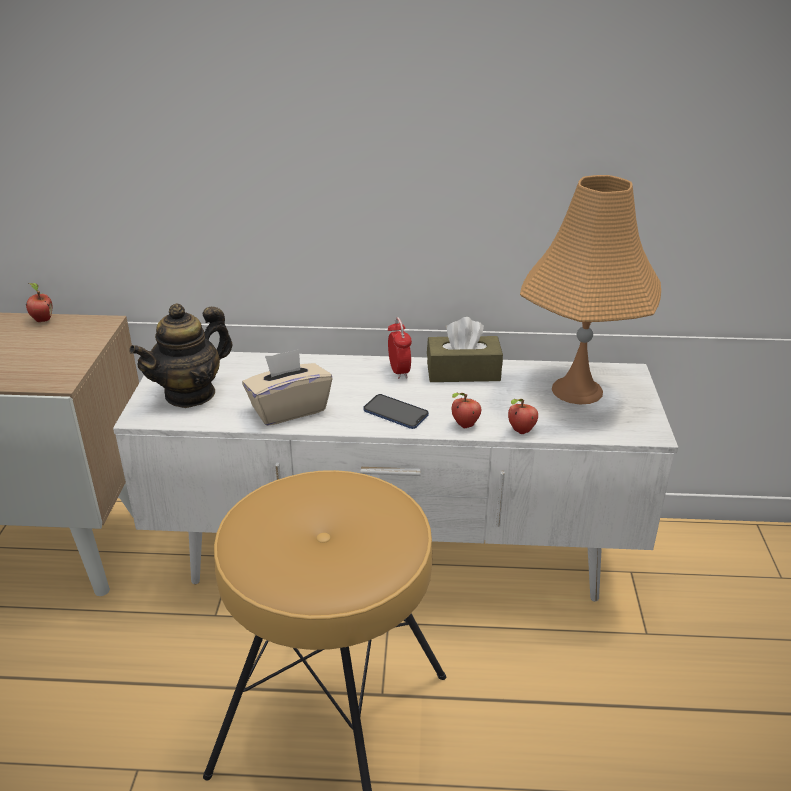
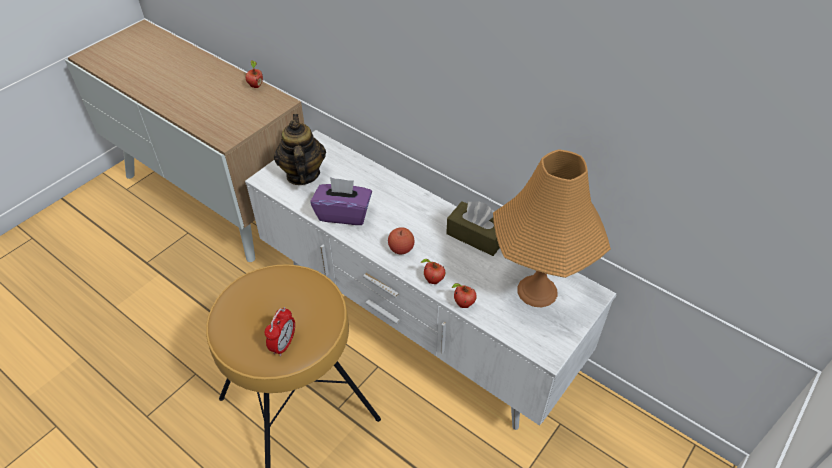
camera: 35 degrees right, 15 degrees up
(190, 394) = (302, 174): teapot -> teapot turned 90 degrees clockwise
(288, 409) = (343, 214): beige tissue box -> purple tissue box
(395, 413) = (401, 248): phone -> apple
(399, 371) = (436, 215): alarm clock -> alarm clock (283, 344)

